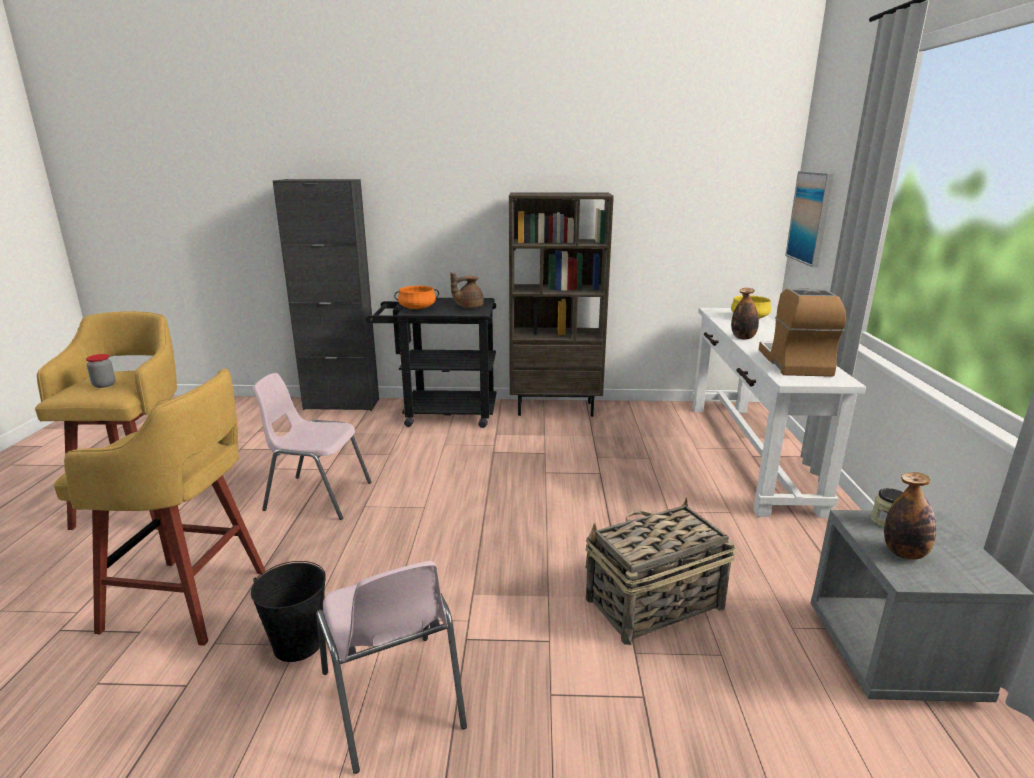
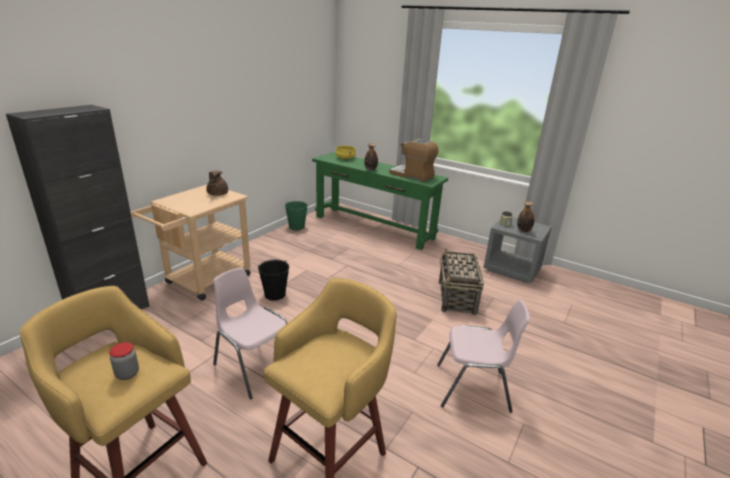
camera: 60 degrees left, 5 degrees up
(298, 644) = (412, 411): black bucket -> black bucket (275, 294)
(317, 496) = (254, 366): pink chair -> pink chair turned 90 degrees clockwise
(417, 308) = (190, 206): orange cooking pot -> none
(441, 413) = (203, 282): black cart -> beige cart
(555, 408) = (260, 246): brown bookcase -> none
(640, 408) = (296, 227): none -> green bucket
(749, 453) = (373, 227): white console table -> green console table
(810, 217) = (356, 100): picture -> none

